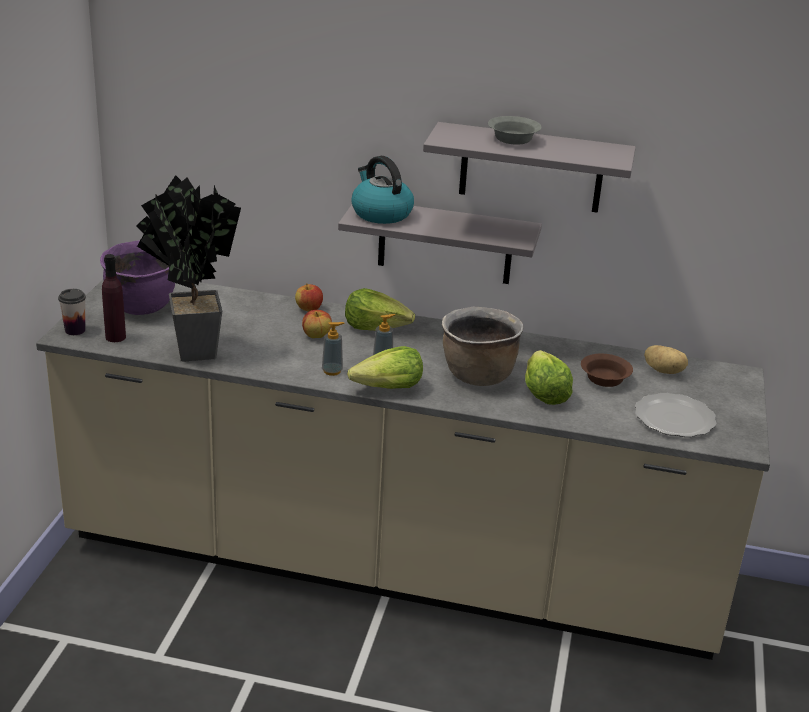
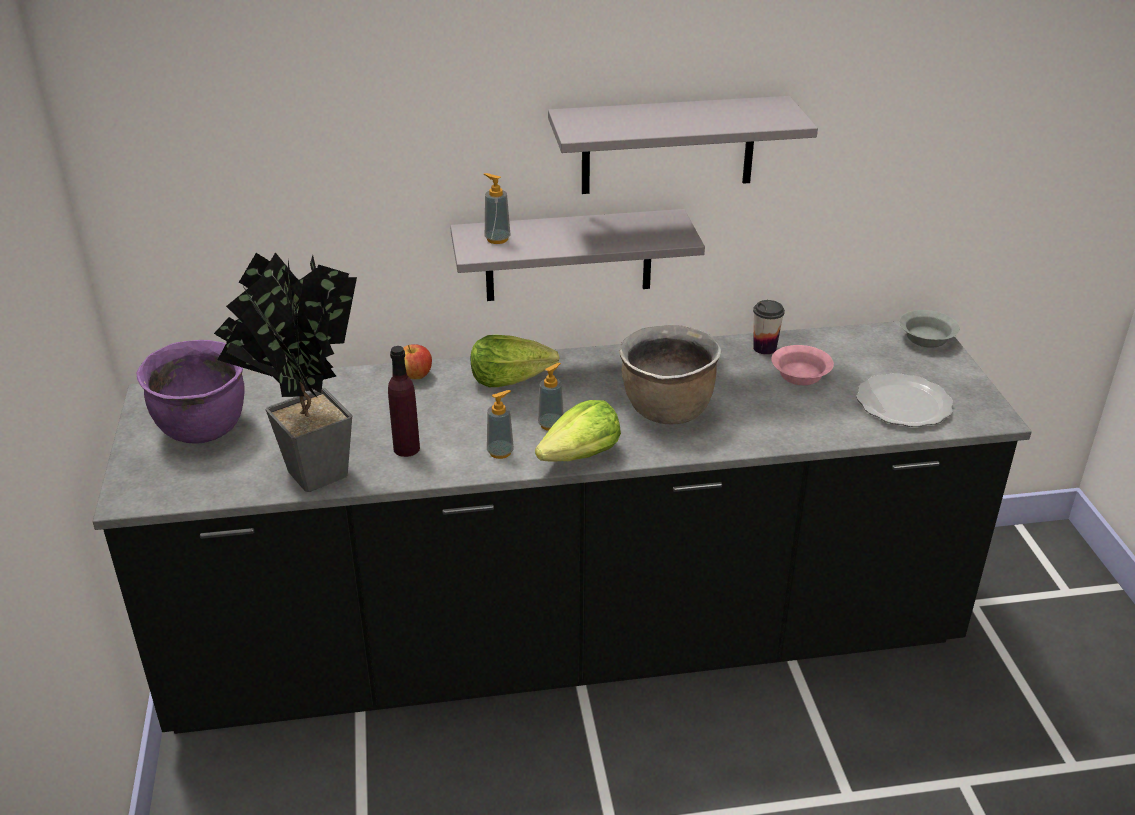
camera: 20 degrees left, 5 degrees up
(75, 330) = (135, 487): cup -> cup (764, 348)
(115, 337) = (197, 482): purple bottle -> purple bottle (406, 448)
(316, 336) = (449, 409): apple -> none
(380, 213) = (497, 239): kettle -> soap dispenser
(391, 566) = (567, 645): beige counter -> black counter
(512, 139) = (654, 116): grey bowl -> grey bowl (925, 339)
(543, 393) = (751, 412): lettuce -> none
(603, 379) = (798, 375): brown bowl -> pink bowl
(664, 371) = (850, 348): potato -> none

